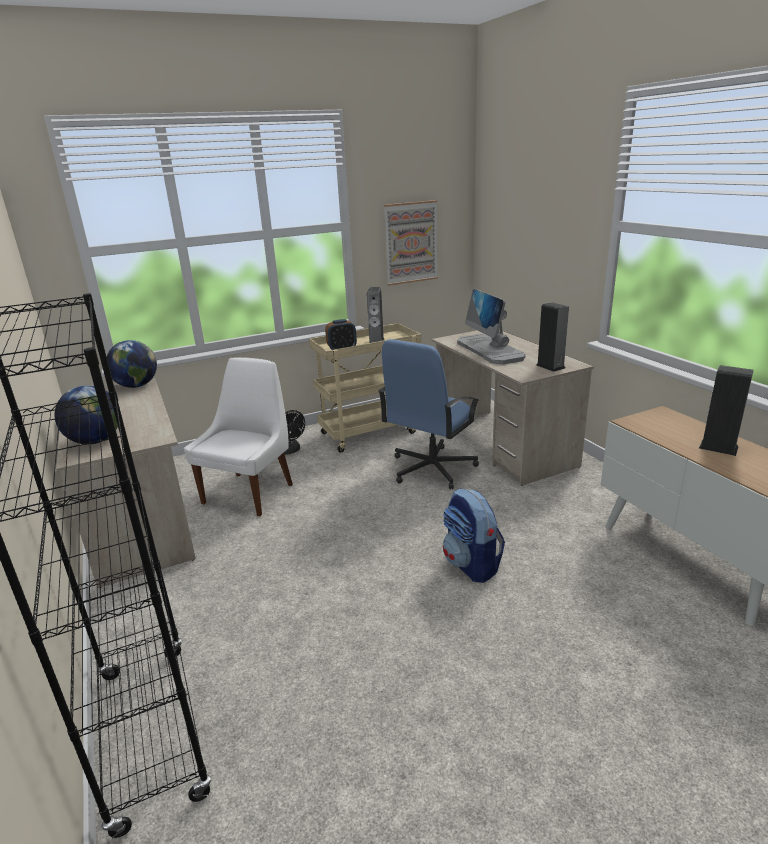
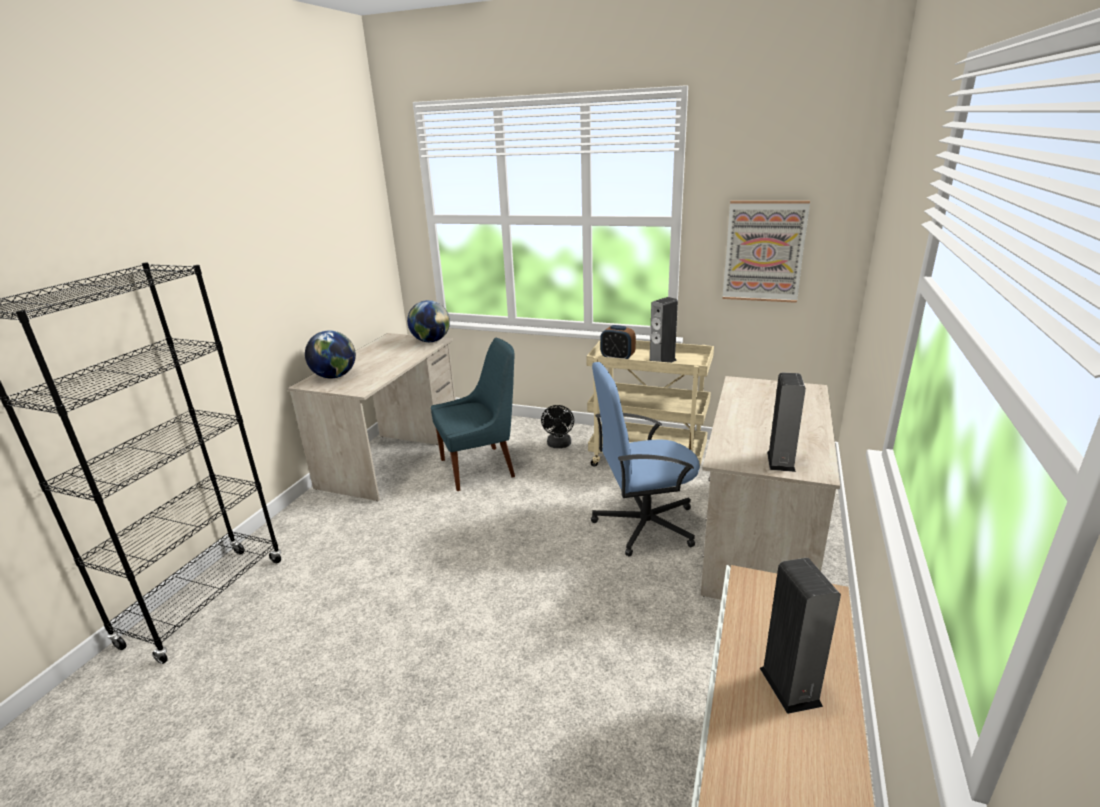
camera: 45 degrees right, 0 degrees up
(250, 492) = (480, 467): white chair -> blue chair
(471, 565) = (526, 639): backpack -> none
(490, 350) = (756, 412): monitor -> none

